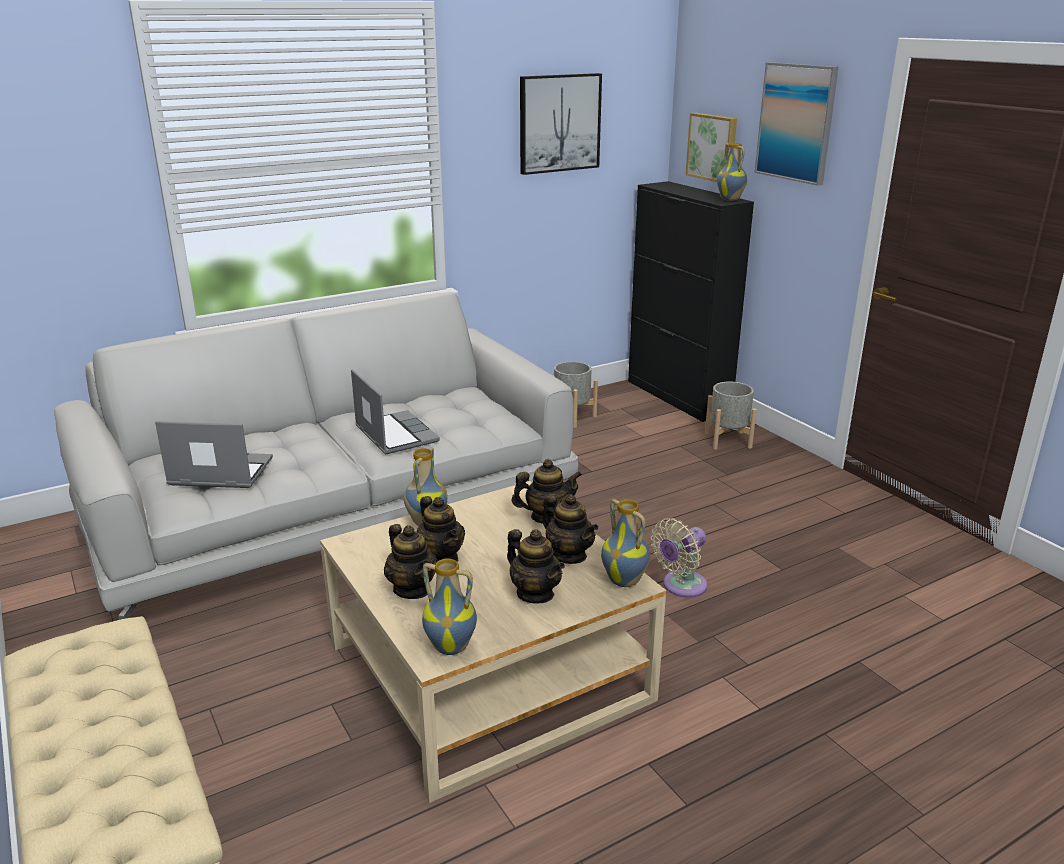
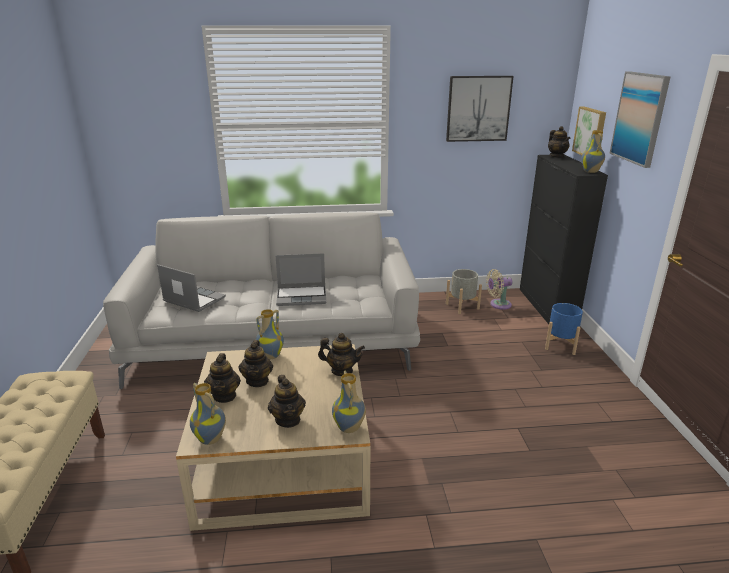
camera: 25 degrees right, 0 degrees up
(394, 434) = (302, 296): laptop -> laptop turned 90 degrees clockwise
(569, 555) = (331, 400): teapot -> teapot (557, 156)
(681, 586) = (446, 441): beige fan -> beige fan (498, 304)
(727, 440) = (560, 345): grey planter -> blue planter

